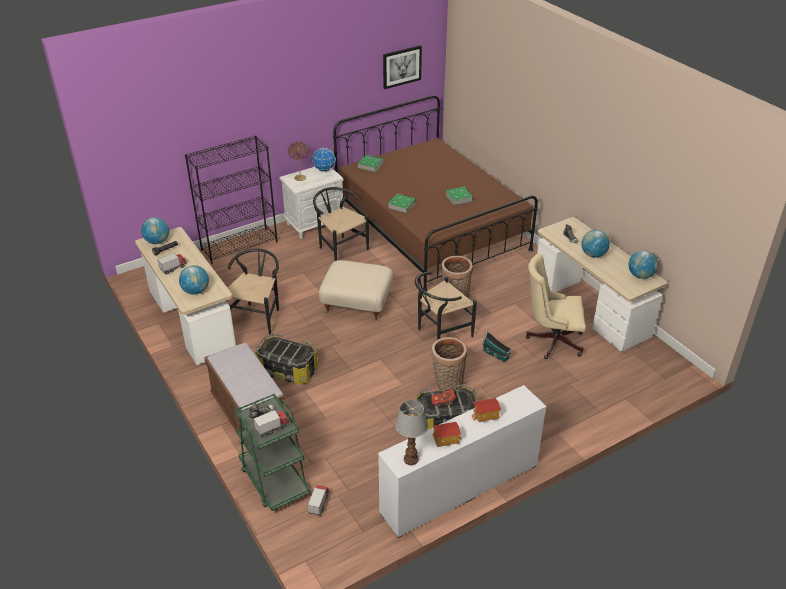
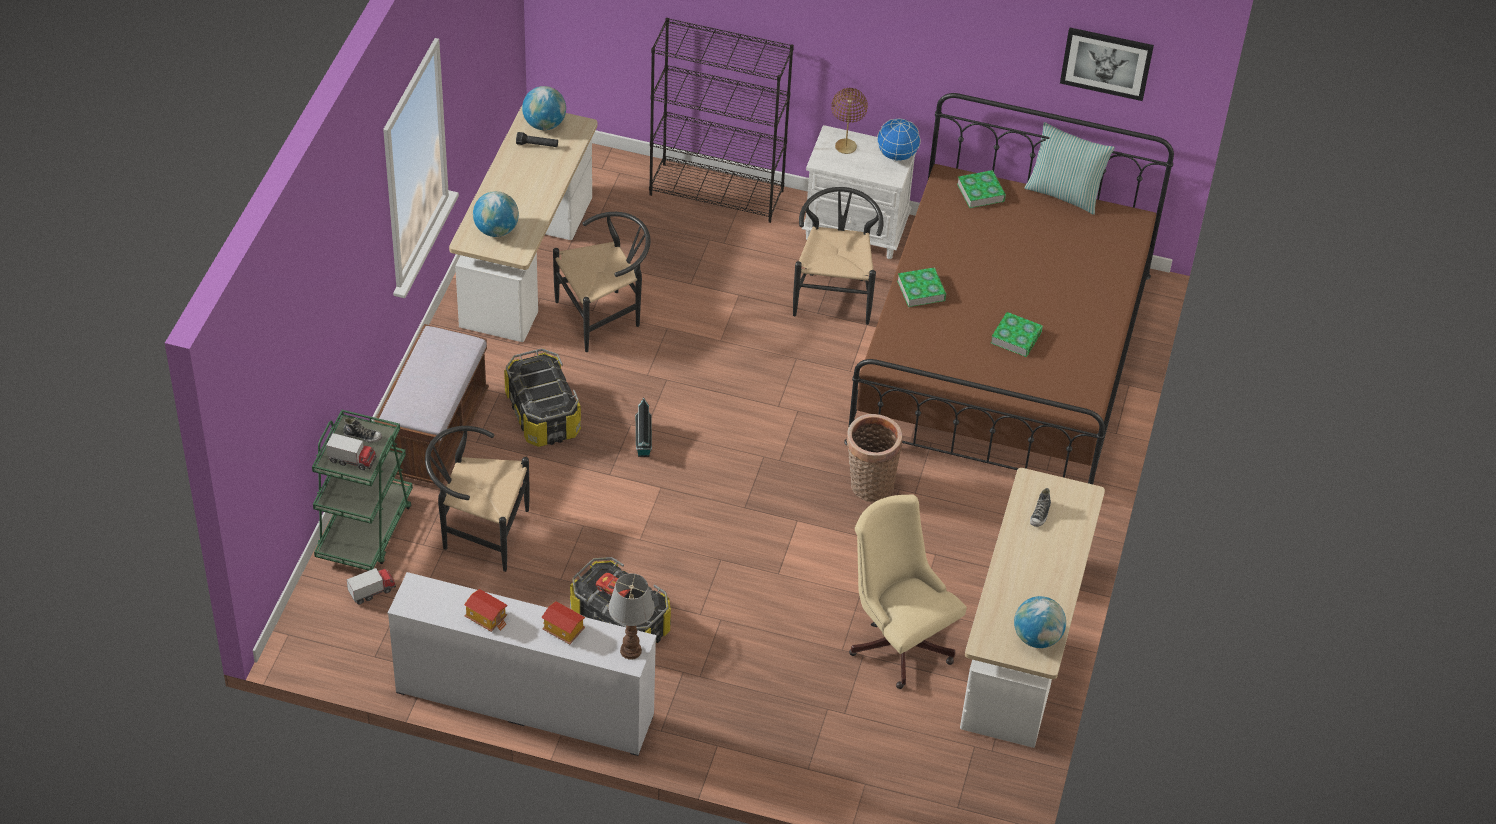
camera: 45 degrees right, 10 degrees up
(173, 268) = (513, 178): toy truck -> none
(356, 305) = (735, 394): beige ottoman -> none
(399, 149) = (1064, 194): none -> pillow
(410, 459) = (425, 605): table lamp -> table lamp (630, 650)
(440, 332) = (780, 513): black chair -> black chair (478, 532)
(447, 384) = (688, 583): basket -> none
(496, 355) = (800, 599): toy house -> toy house (643, 441)
(593, 254) = (1028, 560): globe -> none

